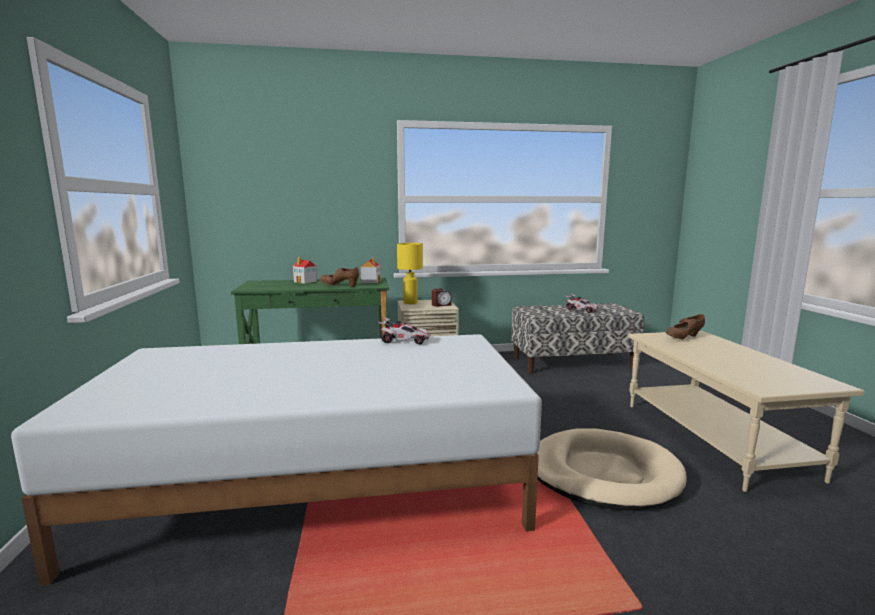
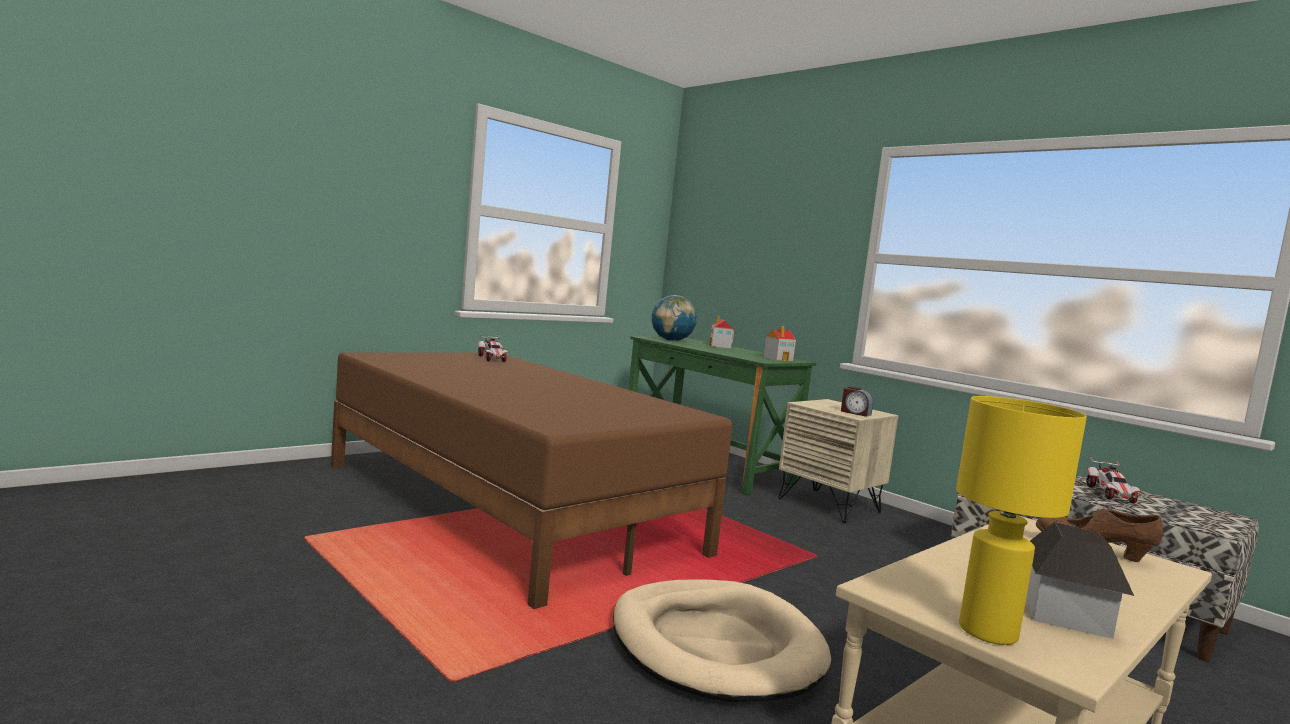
camera: 55 degrees right, 5 degrees down
(267, 286) = (671, 340): none -> globe
(315, 486) = (505, 506): white bed -> brown bed
(340, 285) = (730, 353): brown shoe -> none
(404, 341) = (640, 397): toy car -> toy car (492, 359)
(410, 303) = (829, 403): yellow table lamp -> yellow table lamp (986, 631)
(773, 367) = (1066, 615): none -> toy house

